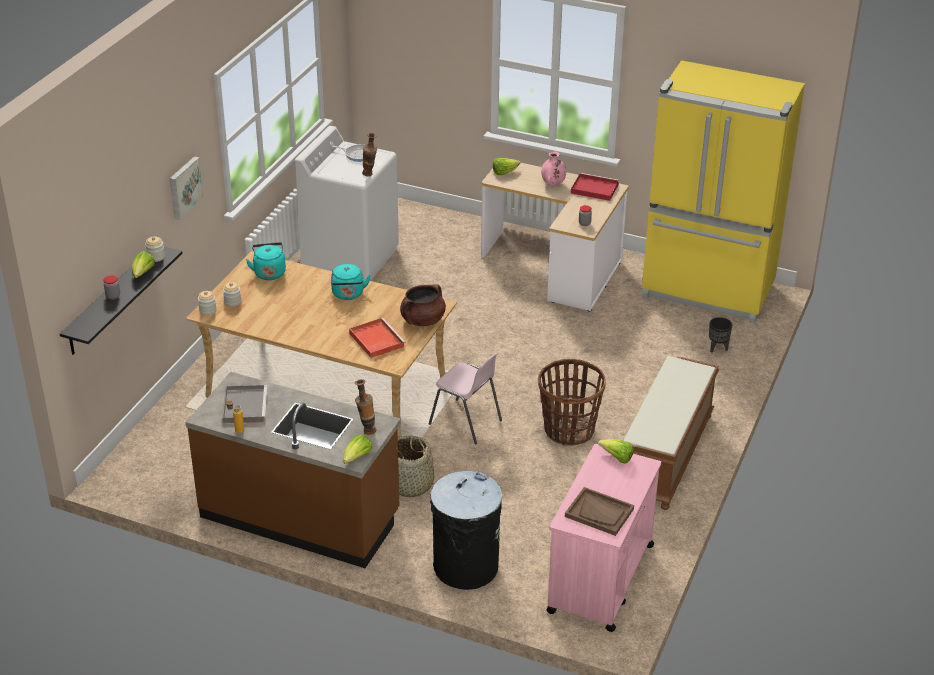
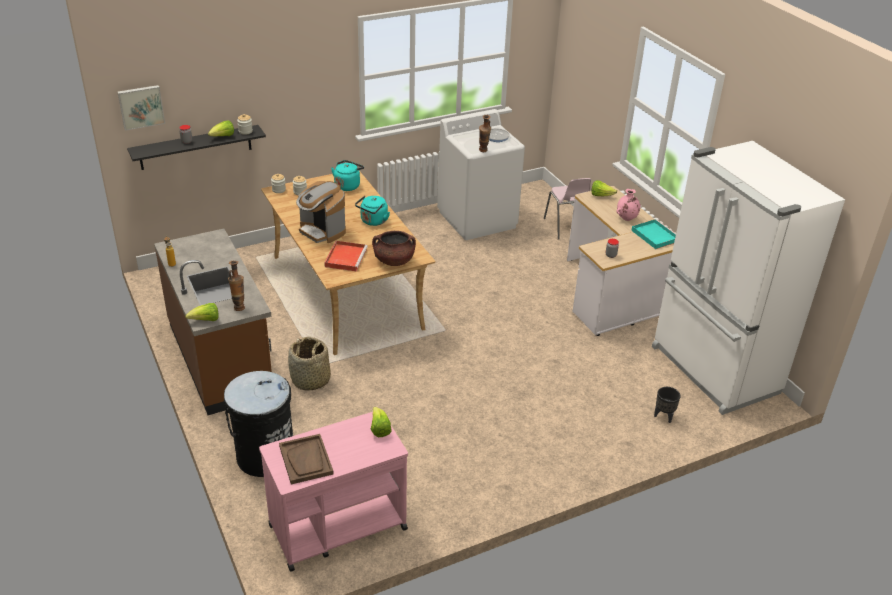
camera: 40 degrees right, 0 degrees up
(184, 187) = (303, 93): picture -> picture (141, 106)
(244, 405) = (198, 252): grey tray -> none
(315, 327) = (322, 231): none -> coffee machine
(466, 422) = (402, 361): pink chair -> pink chair (566, 227)
(568, 430) = (464, 408): basket -> none
(593, 189) = (654, 235): red tray -> turquoise tray
(666, 456) = (510, 471): brown bench -> none
(707, 292) = (713, 371): yellow fridge -> white fridge

